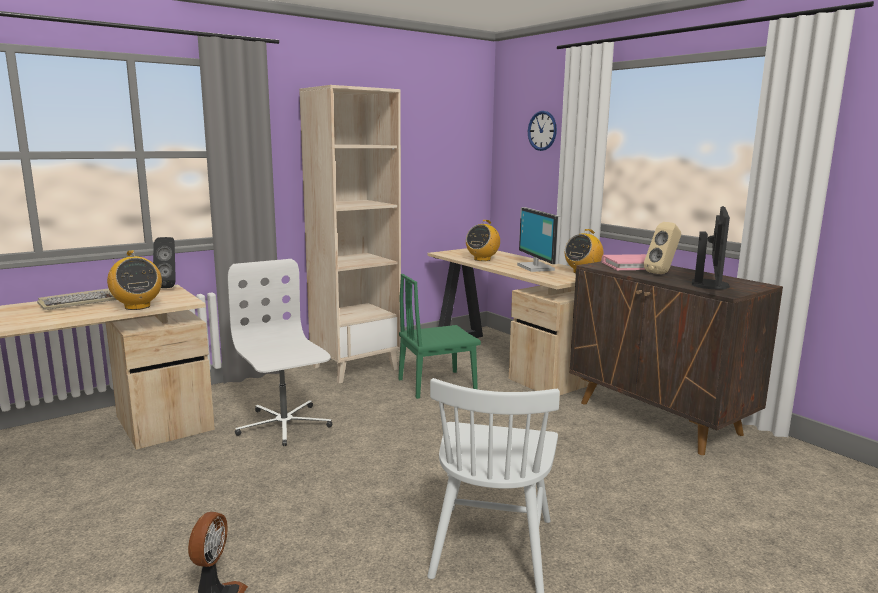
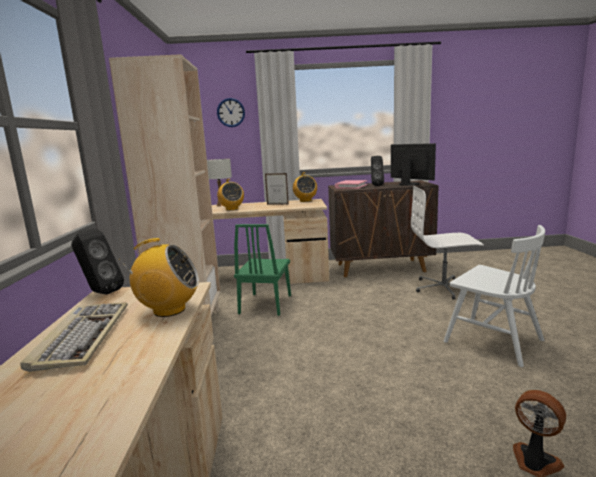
camera: 55 degrees left, 0 degrees up
(283, 425) = (258, 377): white office chair -> white office chair (444, 288)
(497, 253) = (221, 205): none -> white table lamp
(537, 267) = (277, 204): monitor -> picture frame
(662, 273) = (376, 185): beige speaker -> black speaker

